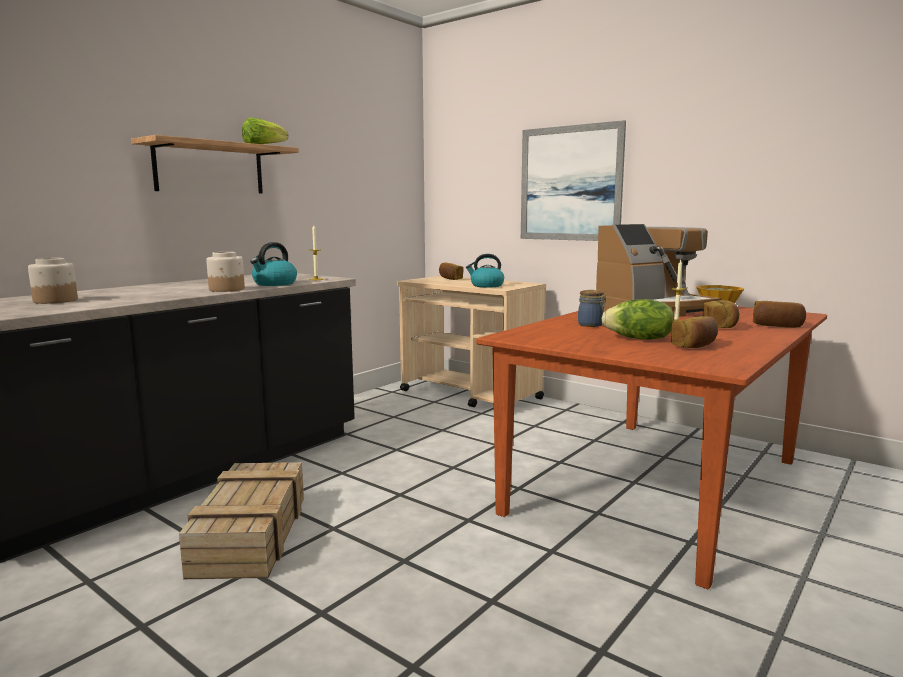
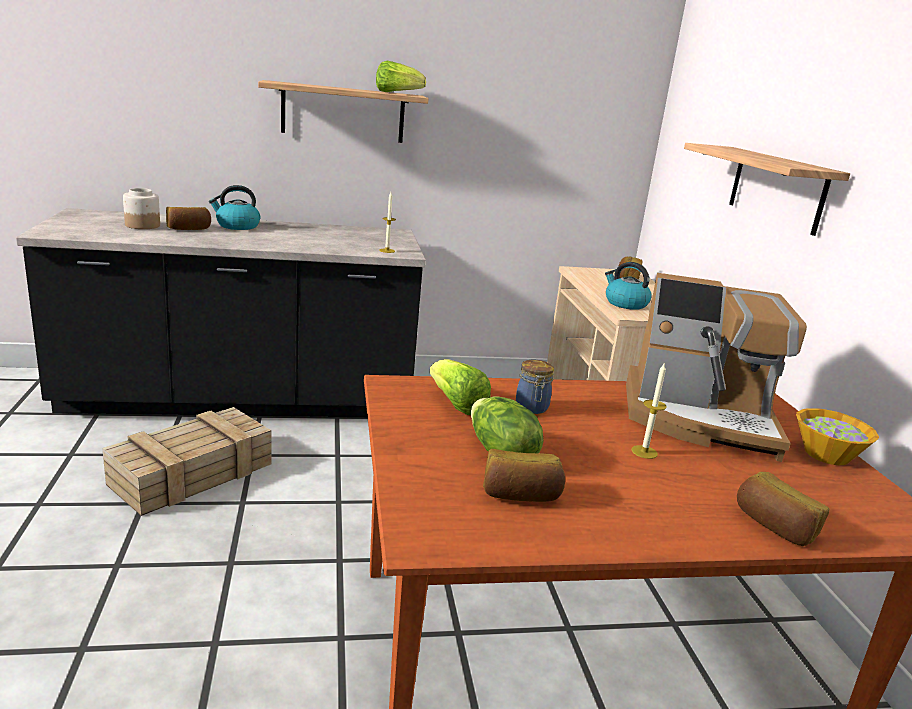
camera: 40 degrees right, 10 degrees up
(227, 289) = (274, 245): jar -> none
(274, 284) = (332, 247): kettle -> kettle (237, 226)
(560, 333) = (456, 404): none -> lettuce
(570, 183) = (776, 189): picture -> shelf
(720, 326) = (684, 485): bread -> bread (188, 229)

